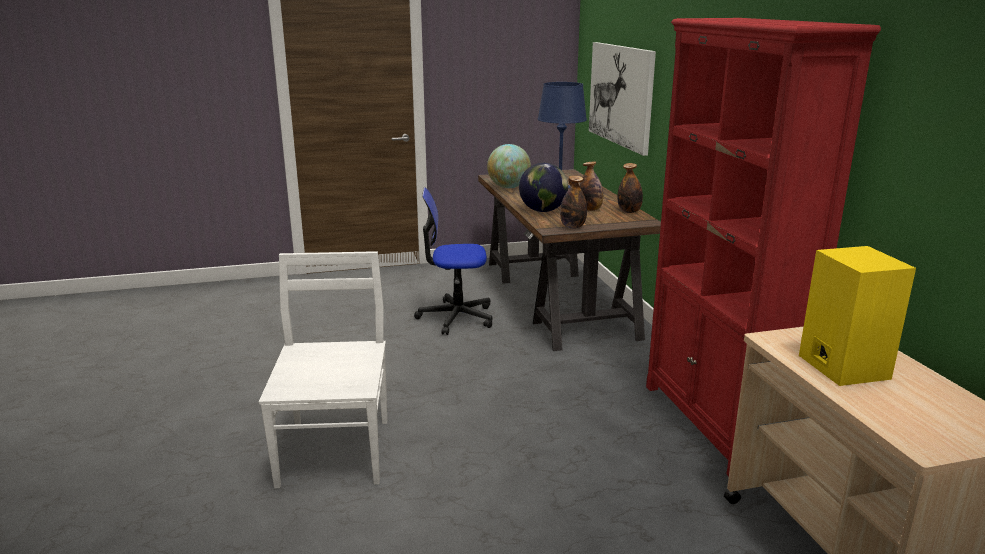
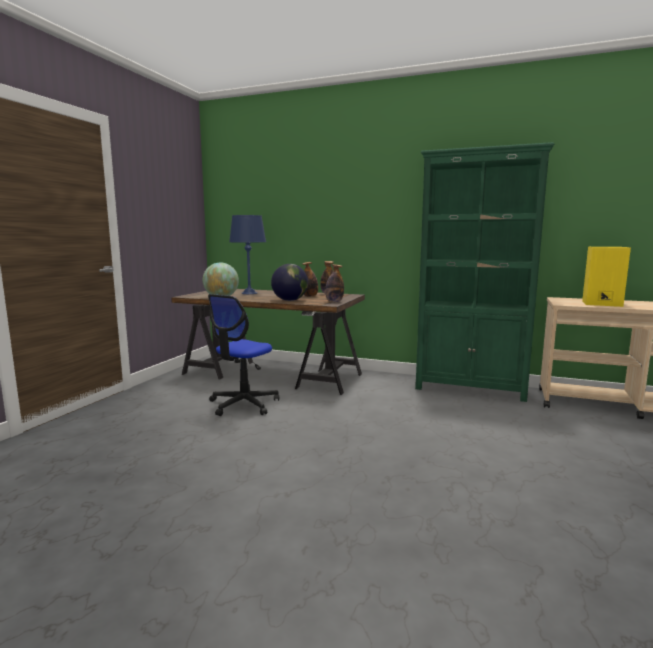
camera: 55 degrees left, 10 degrees down
(336, 449) = (394, 500): white chair -> none
(621, 95) = (279, 223): picture -> none
(715, 425) = (470, 389): red bookcase -> green bookcase

